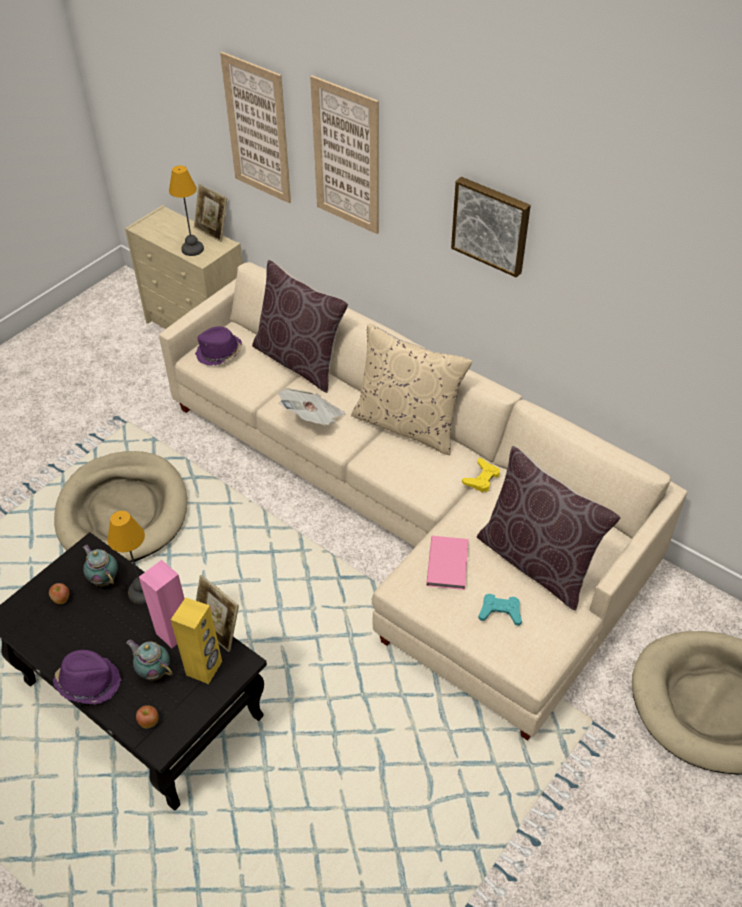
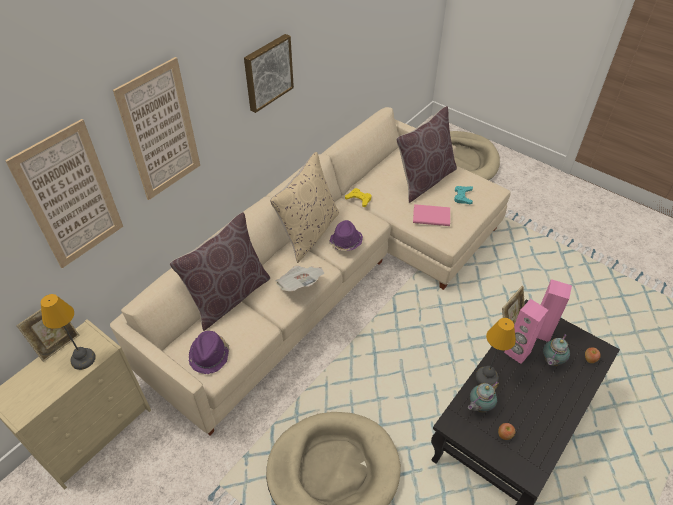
camera: 90 degrees left, 0 degrees up
(89, 682) = (571, 401): purple hat -> purple hat (345, 242)
(204, 668) = (541, 331): yellow speaker -> pink speaker

